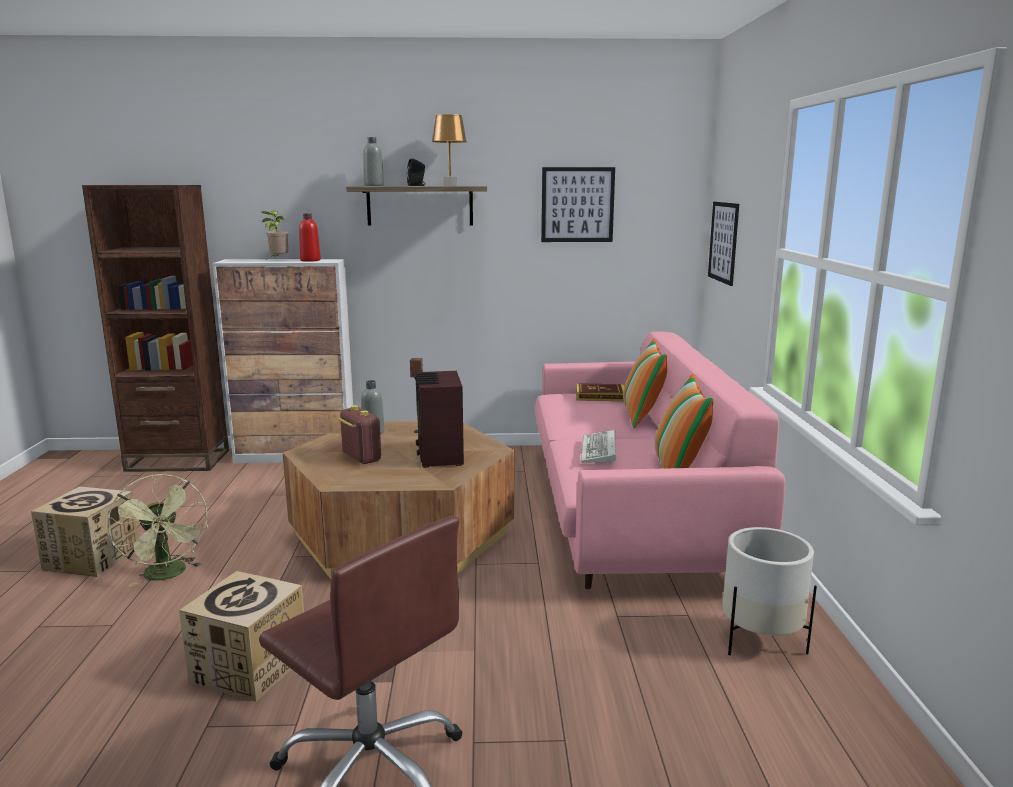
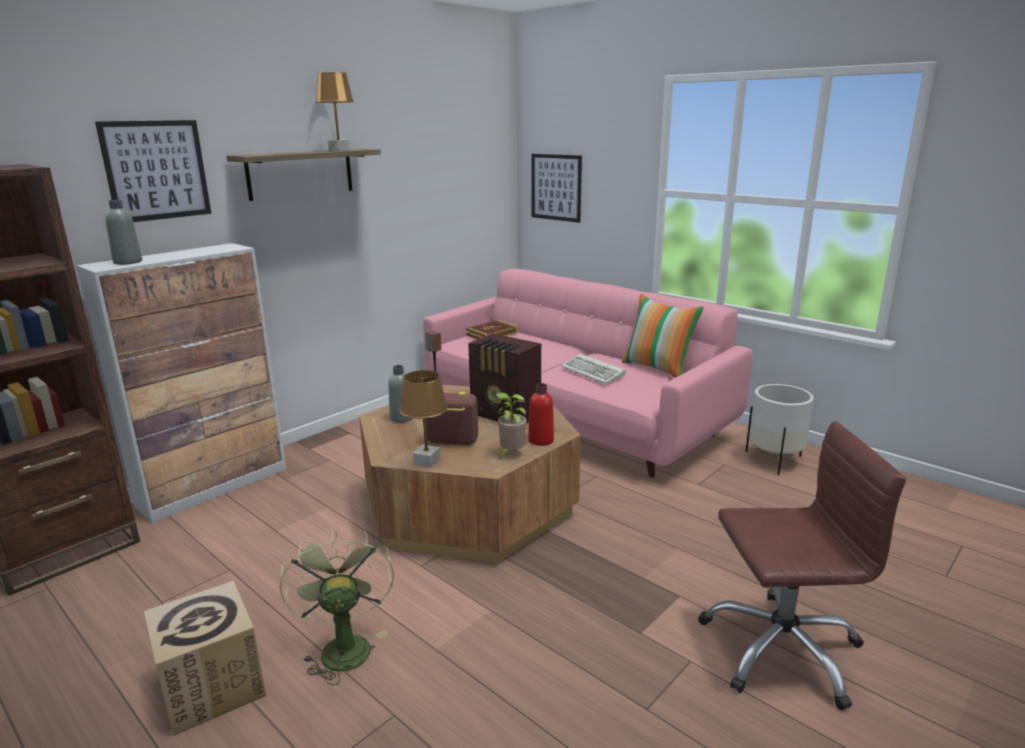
camera: 45 degrees left, 5 degrees up
(168, 575) = (343, 646): green fan -> green fan turned 120 degrees counterclockwise
(249, 668) = (583, 655): cardboard box -> none
(278, 260) = (167, 256): potted plant -> potted plant (510, 454)
(310, 260) = (209, 250): red bottle -> red bottle (541, 440)
(314, 463) = (427, 461): none -> brown table lamp
(374, 185) = (261, 154): grey bottle -> grey bottle (128, 262)
(417, 185) = (304, 151): black speaker -> none
(577, 205) = (433, 163): picture -> picture (156, 170)
(642, 416) = (551, 340): pillow -> none

